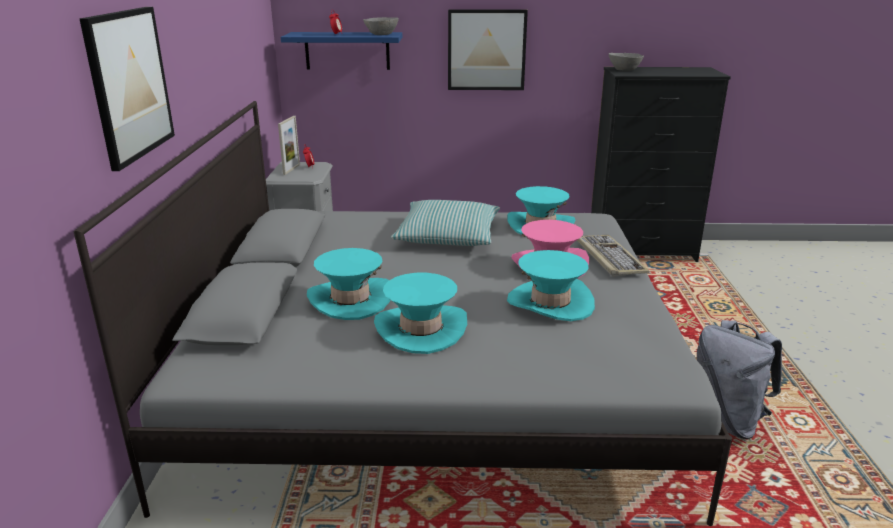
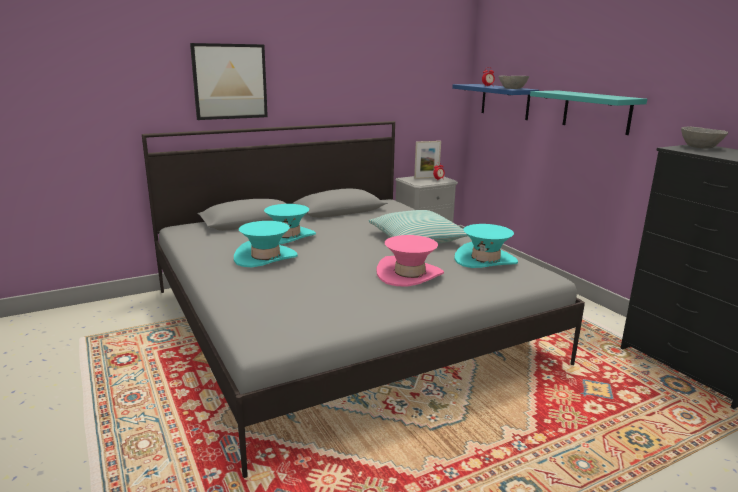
camera: 60 degrees right, 5 degrees down
(486, 50) = (596, 112): picture -> turquoise shelf
(550, 303) = (338, 282): turquoise hat -> none
(608, 257) = (457, 291): keyboard -> none
(725, 421) = (403, 470): grey backpack -> none

